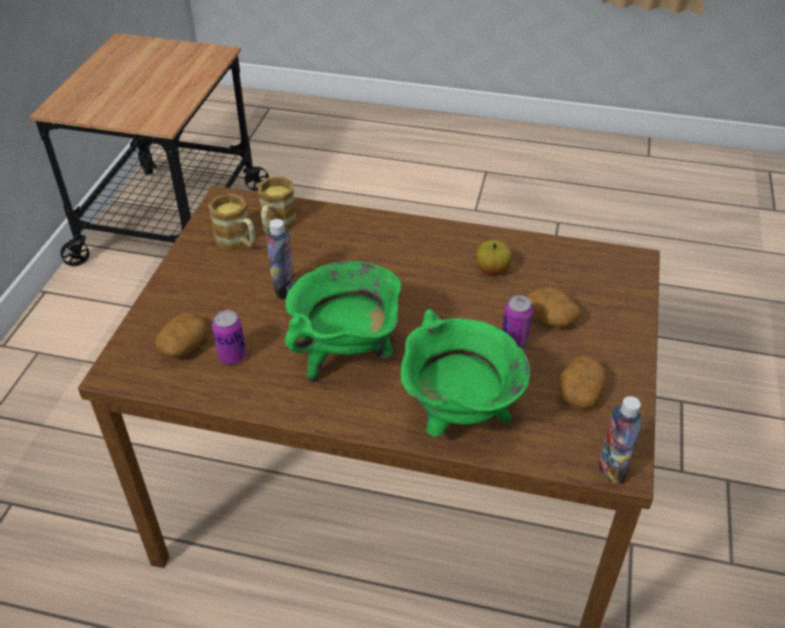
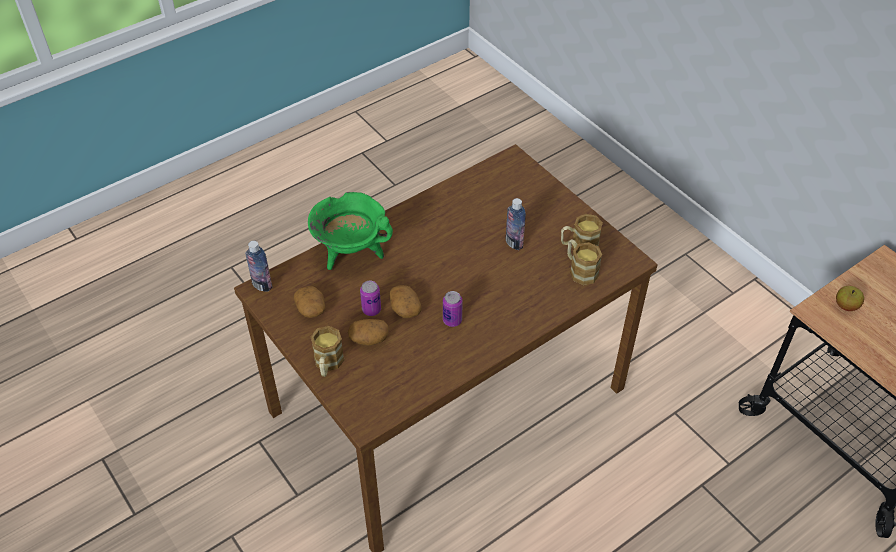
camera: 130 degrees right, 5 degrees up
(183, 347) = (506, 186): potato -> potato (404, 308)
(232, 356) = (481, 199): can -> can (452, 320)
(347, 356) = (435, 239): green cooking pot -> none
(492, 269) = (435, 343): apple -> apple (846, 306)
(620, 327) = (328, 364): none -> mug

